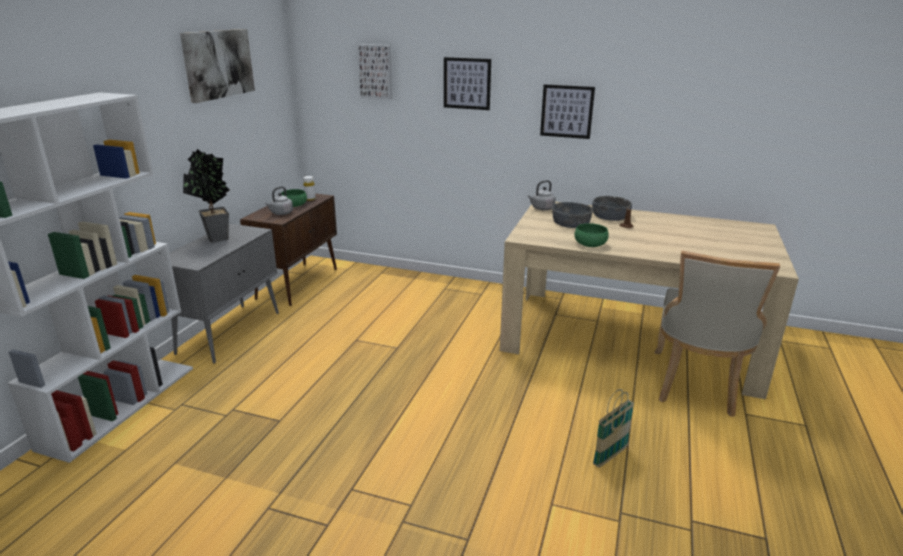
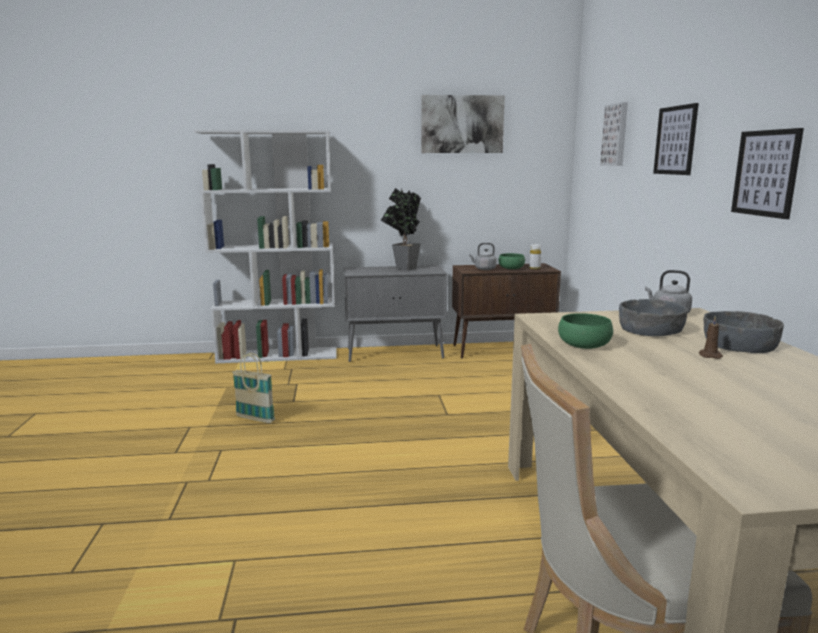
camera: 65 degrees right, 10 degrees down
(610, 456) = (346, 592): basket -> basket (255, 419)

